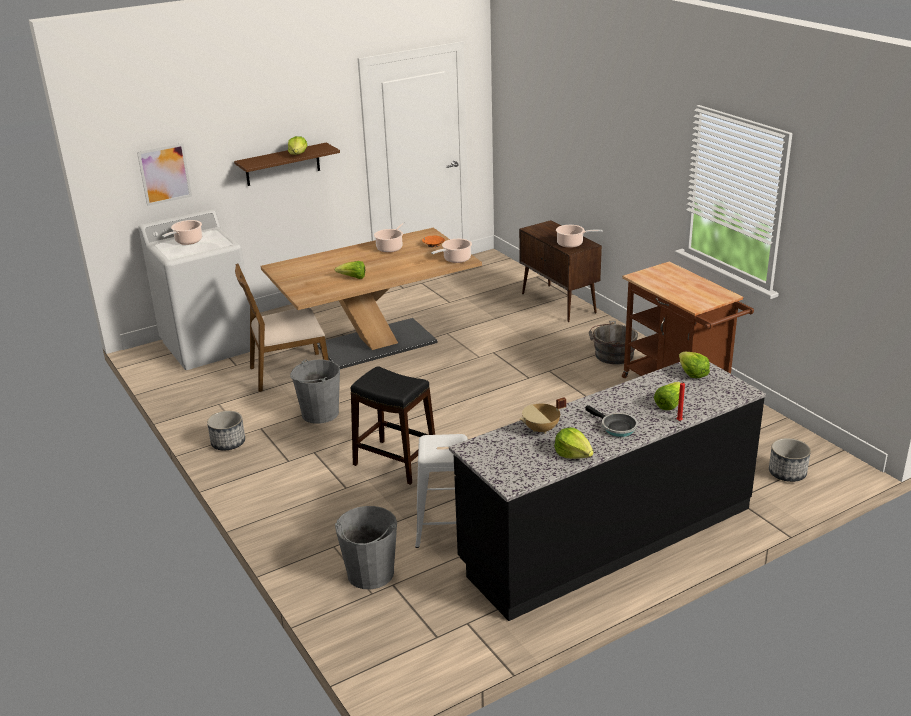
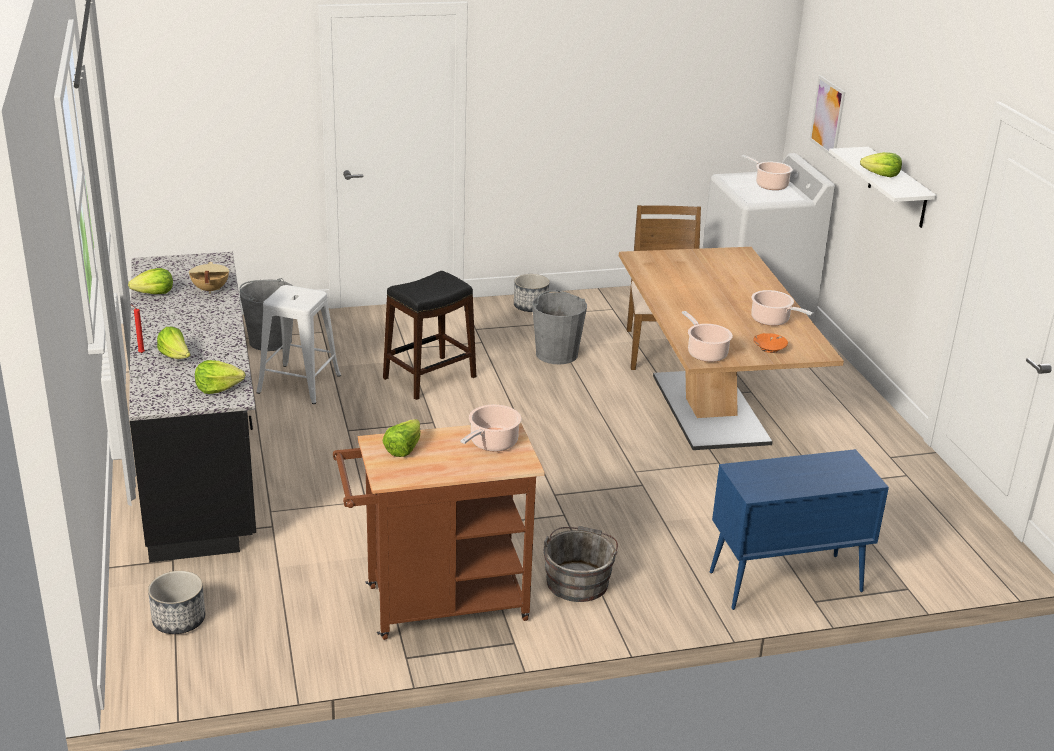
camera: 105 degrees right, 0 degrees up
(282, 164) = (897, 188): brown shelf -> white shelf
(353, 278) = (681, 286): lettuce -> lettuce (403, 449)
(559, 303) = (784, 582): brown cabinet -> blue cabinet
(572, 244) = (764, 477): cooking pot -> cooking pot (492, 443)
(616, 427) = (170, 321): frying pan -> none

